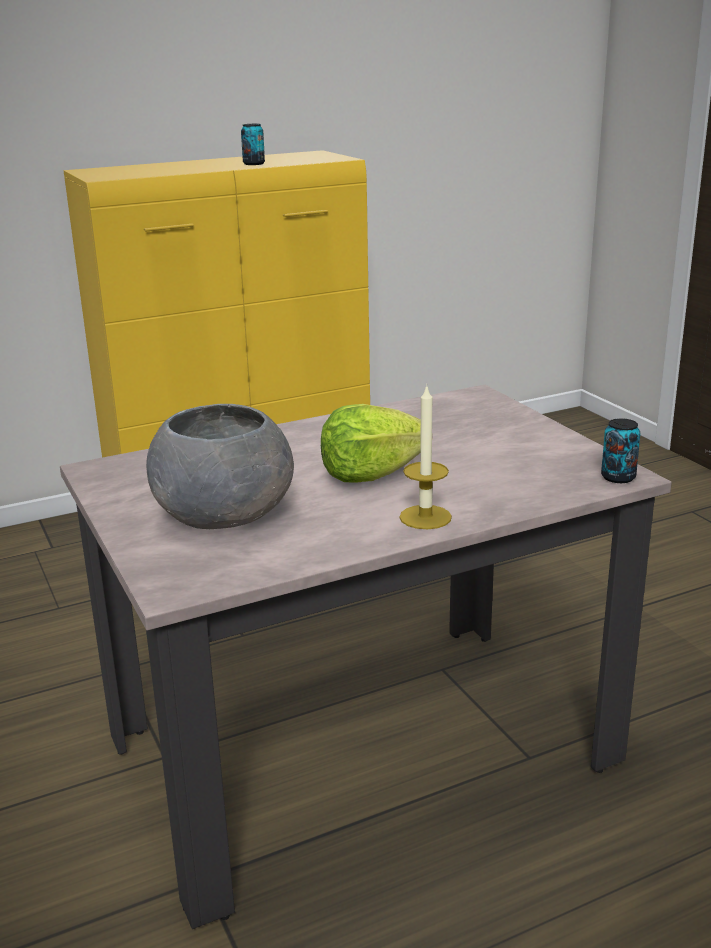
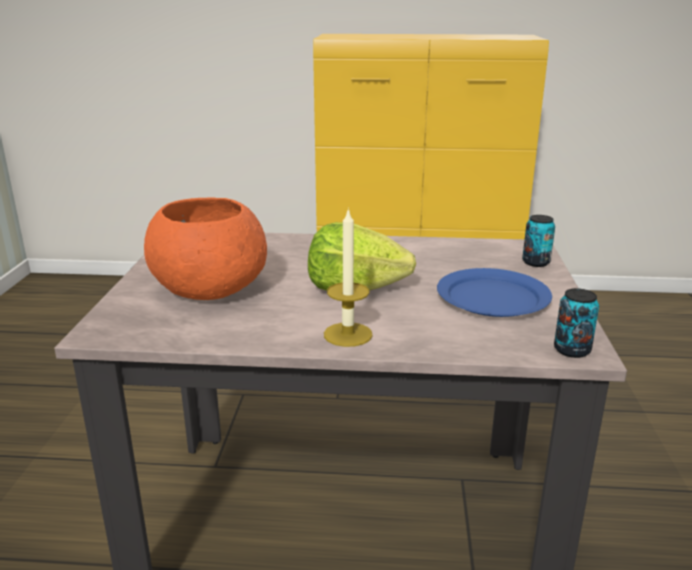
camera: 30 degrees right, 0 degrees up
(226, 515) = (211, 290): grey bowl -> orange bowl
(254, 164) = (455, 37): can -> can (536, 262)
(505, 450) = (493, 298): none -> blue plate

